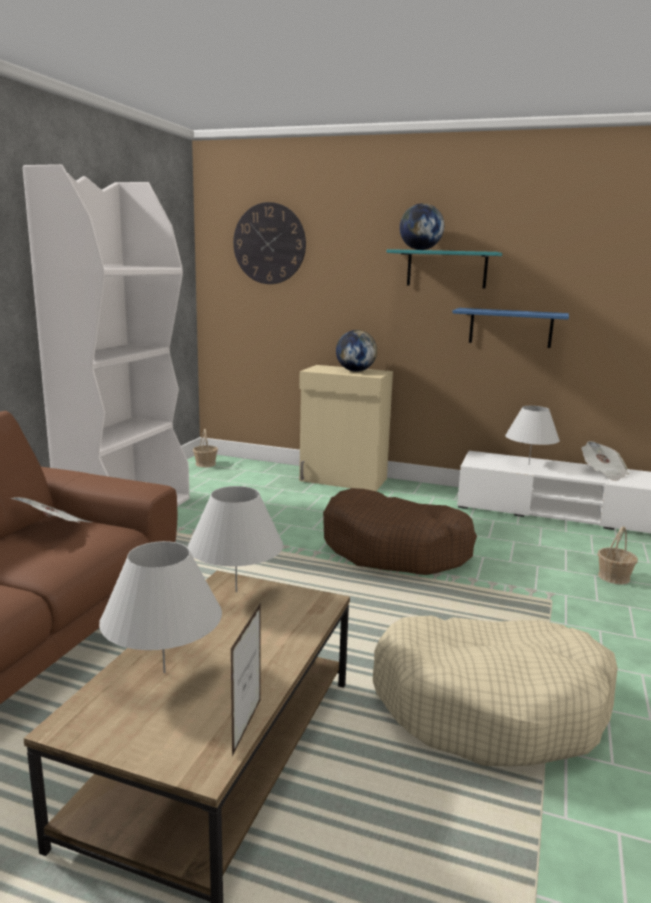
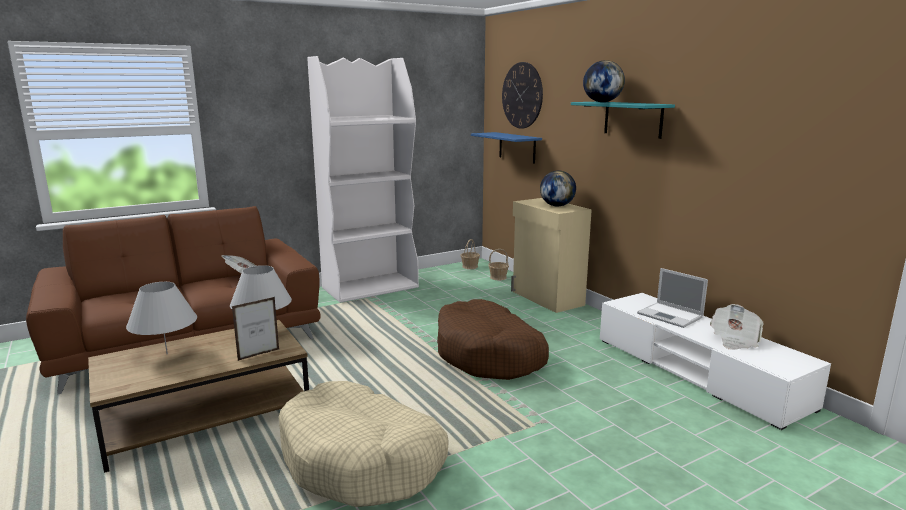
camera: 40 degrees right, 0 degrees up
(247, 726) = (147, 385): picture frame -> picture frame (259, 355)
(510, 327) = (680, 178): blue shelf -> blue shelf (517, 147)
(528, 464) = (671, 315): white table lamp -> laptop
(614, 577) = (630, 432): basket -> basket (498, 277)

